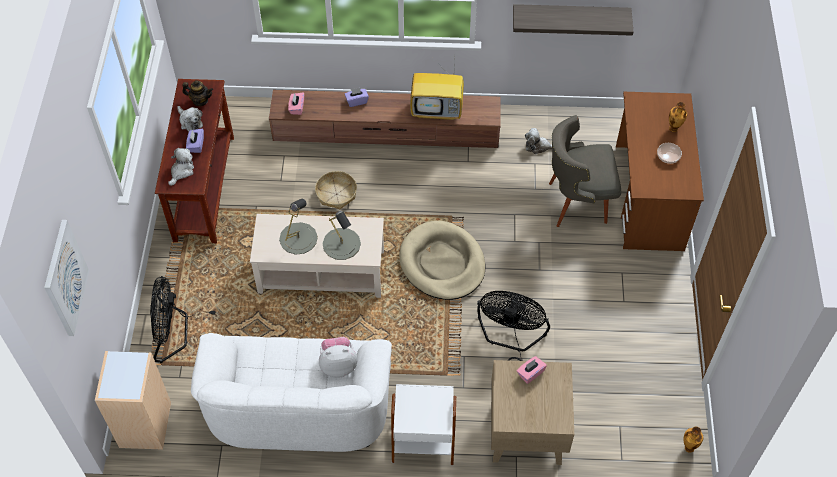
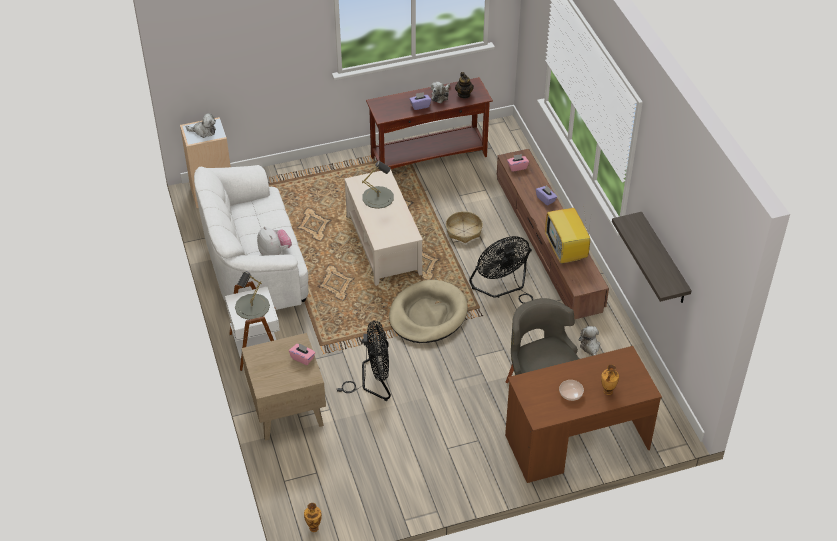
camera: 70 degrees right, 10 degrees down
(65, 278) = (211, 35): picture -> none
(176, 329) = (296, 183): black fan -> black fan (506, 287)
(181, 171) = (392, 106): plush toy -> plush toy (203, 131)
(341, 244) = (384, 222): grey table lamp -> grey table lamp (252, 306)

